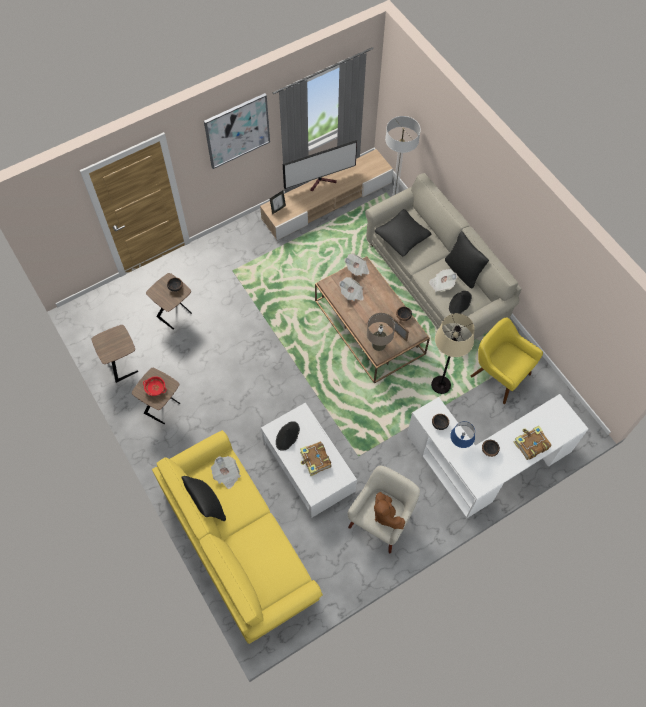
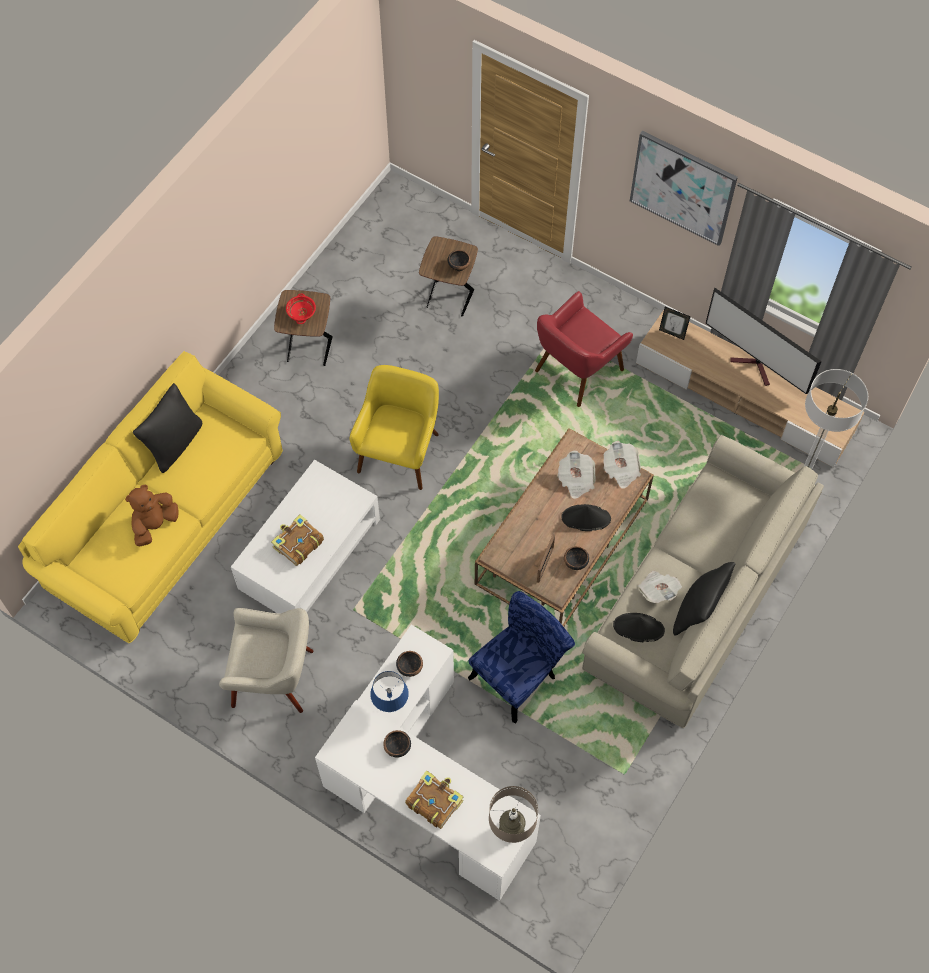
camera: 65 degrees right, 0 degrees up
(122, 365) = (345, 278): brown side table -> none
(226, 475) = (224, 447): newspaper -> none
(264, 271) = (577, 370): none -> red armchair
(287, 436) = (316, 496): black hat -> black hat (585, 518)
(378, 344) = (512, 548): beige table lamp -> beige table lamp (511, 829)
(386, 515) = (256, 661): brown plush toy -> brown plush toy (155, 524)
(402, 237) = (710, 505): black pillow -> none
(441, 385) = (519, 674): beige floor lamp -> blue chair
(499, 375) = (579, 751): yellow armchair -> yellow armchair (400, 452)

